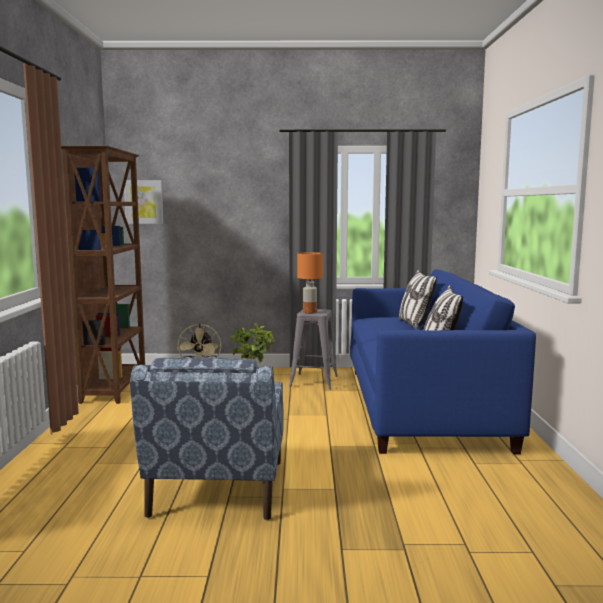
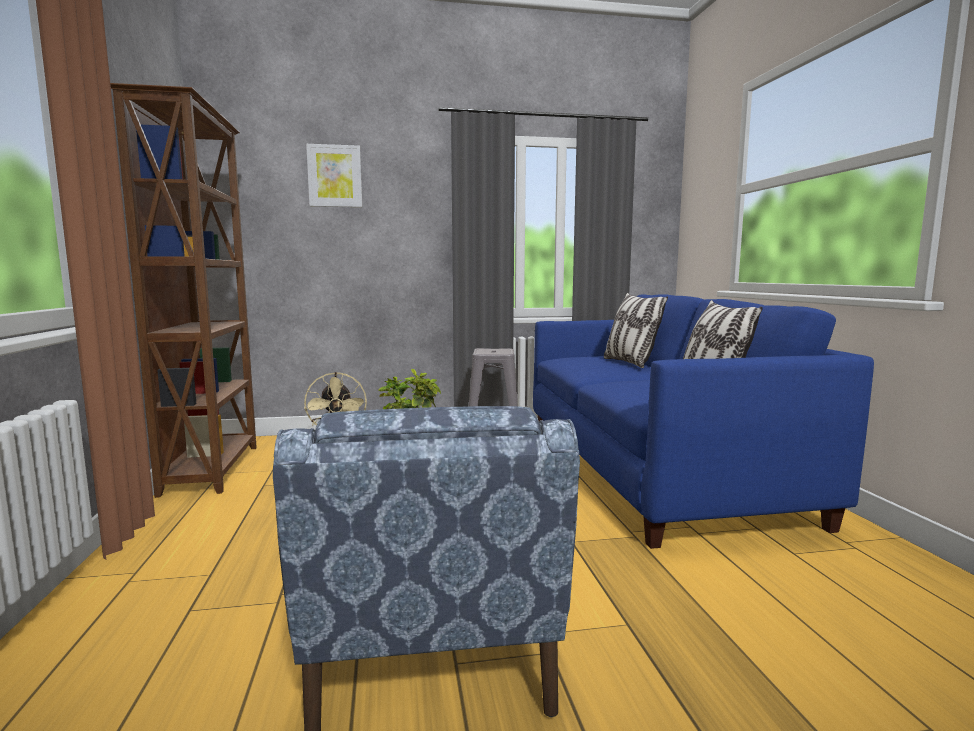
camera: 10 degrees left, 0 degrees up
(144, 202) = (246, 205): picture -> picture (335, 176)
(310, 312) = (489, 352): orange table lamp -> none

